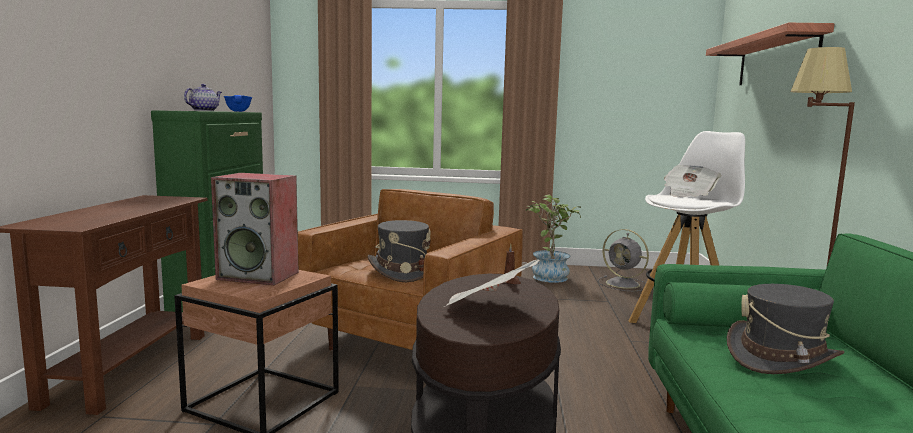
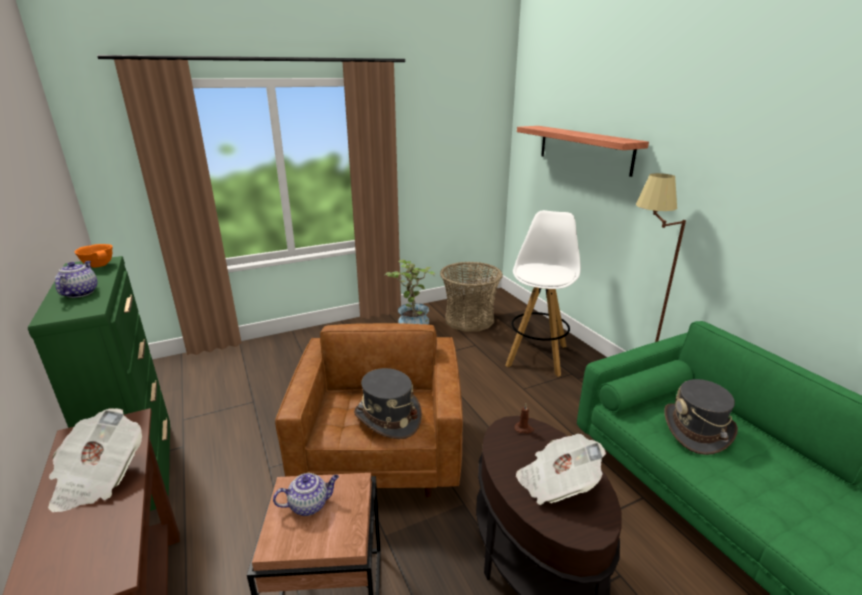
camera: 30 degrees left, 15 degrees up
(239, 111) = (100, 265): blue bowl -> orange bowl
(259, 275) = (309, 504): speaker -> teapot
(624, 284) = (469, 319): grey fan -> basket
(688, 195) = (538, 265): newspaper -> newspaper (98, 477)

